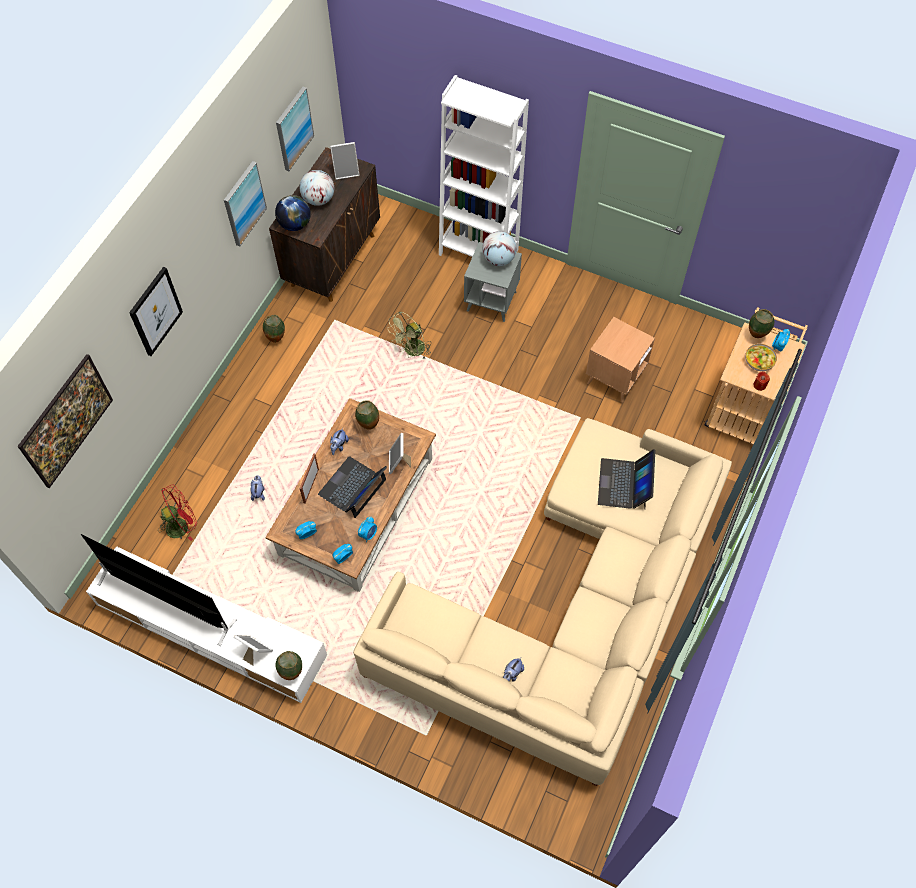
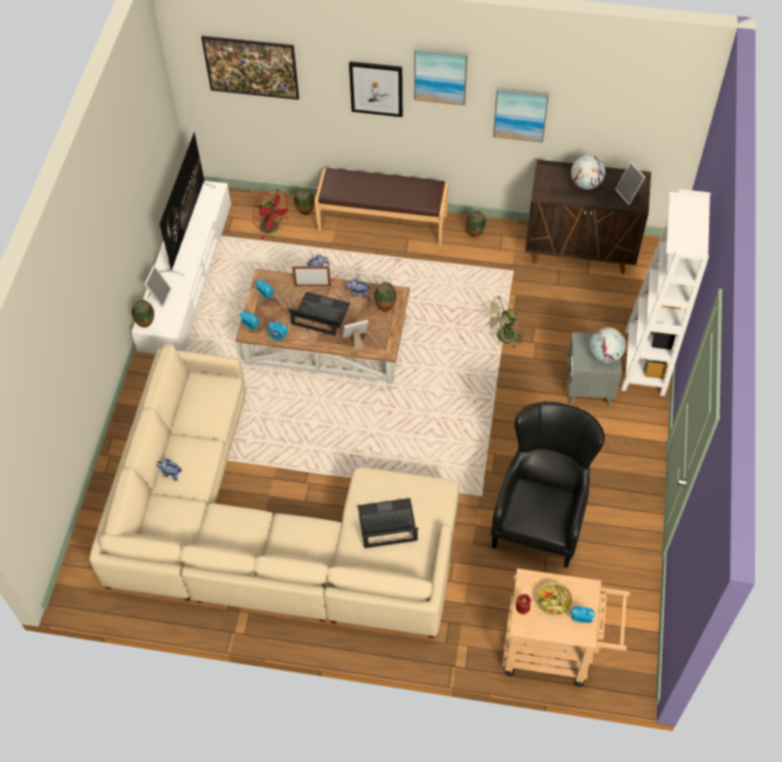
camera: 75 degrees right, 5 degrees down
(221, 416) = (382, 222): none -> brown bench
(293, 128) = (618, 119): picture -> picture (440, 75)
(295, 224) = (549, 175): globe -> none
(411, 351) = (503, 338): green fan -> green fan turned 60 degrees counterclockwise
(614, 378) = (540, 517): brown side table -> black armchair
(756, 336) = (586, 595): vase -> vase (305, 214)

